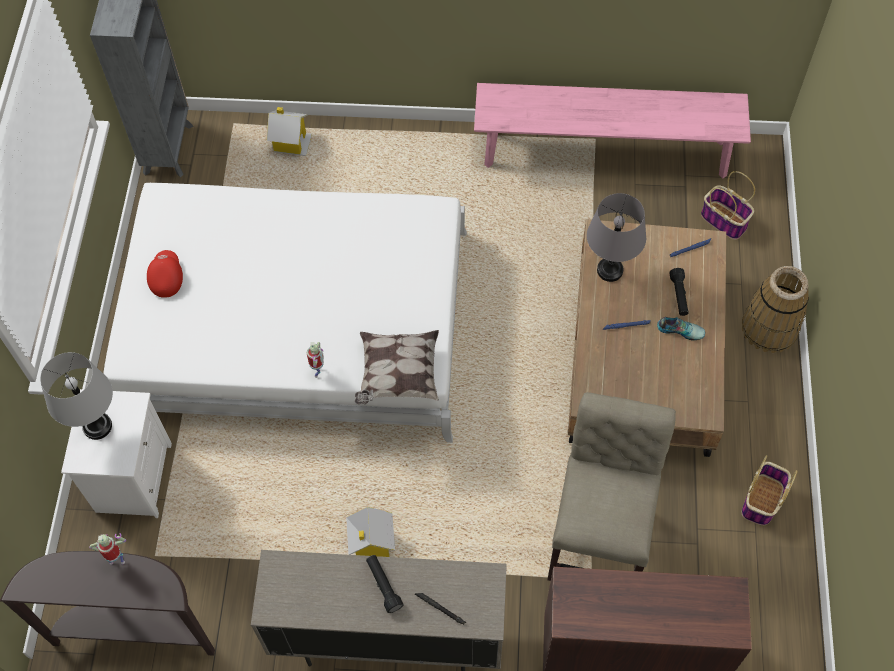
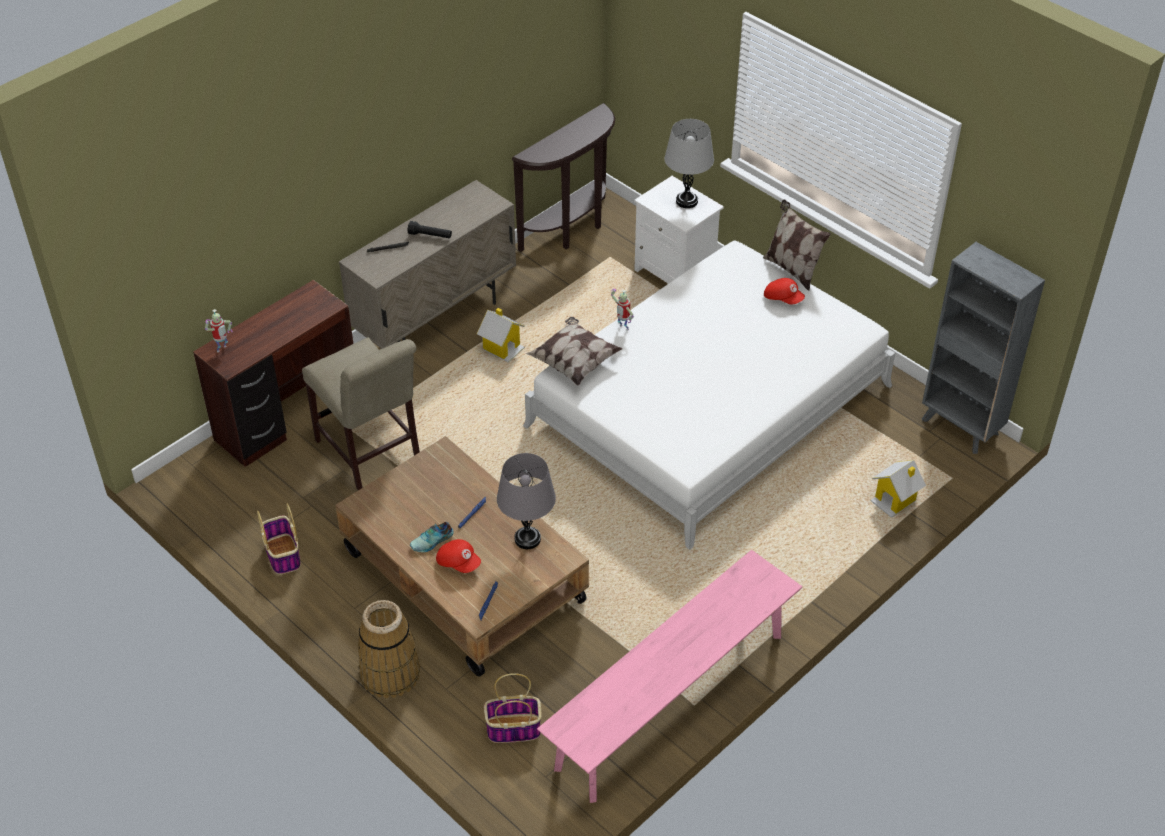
camera: 130 degrees right, 15 degrees down
(115, 299) = (792, 269): none -> pillow
(118, 560) = (574, 148): toy robot -> toy robot (222, 350)
(679, 296) = (459, 562): black flashlight -> red cap

